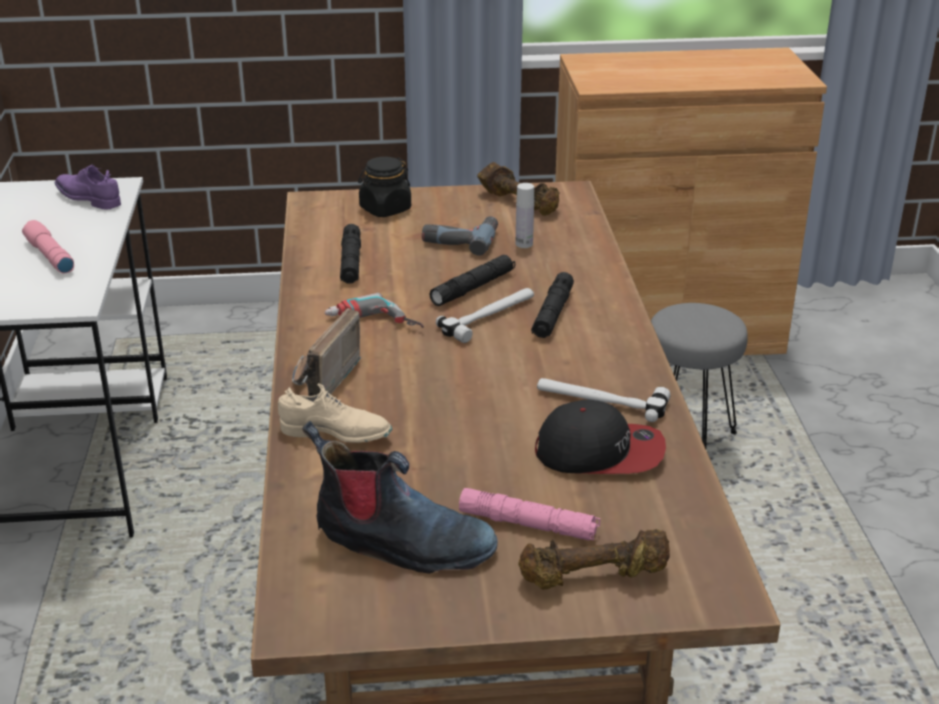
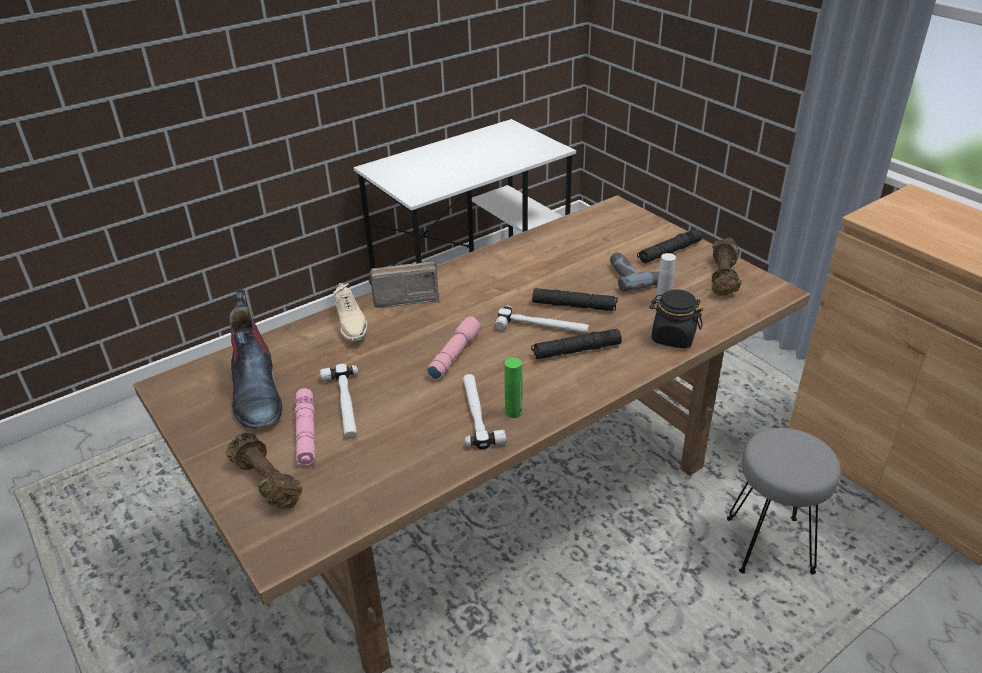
camera: 60 degrees right, 5 degrees up
(49, 256) = (455, 168): pink flashlight -> pink flashlight (454, 354)
(87, 199) = (529, 149): purple shoe -> none
(351, 262) = (554, 251): black flashlight -> black flashlight (669, 252)
(373, 325) = (485, 289): power drill -> none
(385, 209) = (639, 234): black jar -> black jar (673, 337)
(498, 482) = (344, 404): none -> hammer
(600, 452) = (412, 435): cap -> none
(619, 380) = (513, 412): none -> green bottle

